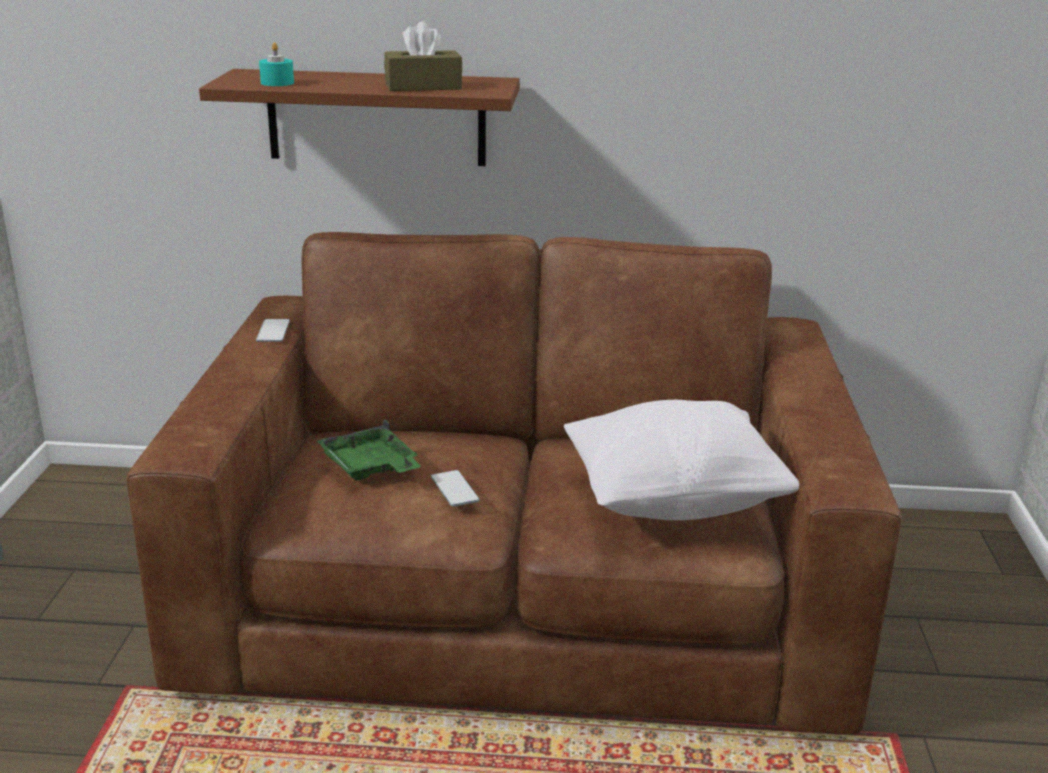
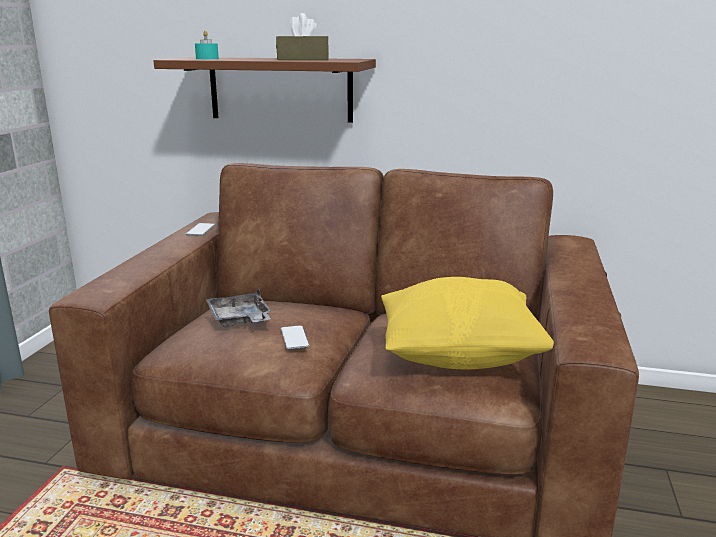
camera: 10 degrees right, 5 degrees down
(370, 467) = (240, 320): green tray -> grey tray
(675, 500) = (459, 356): white pillow -> yellow pillow

